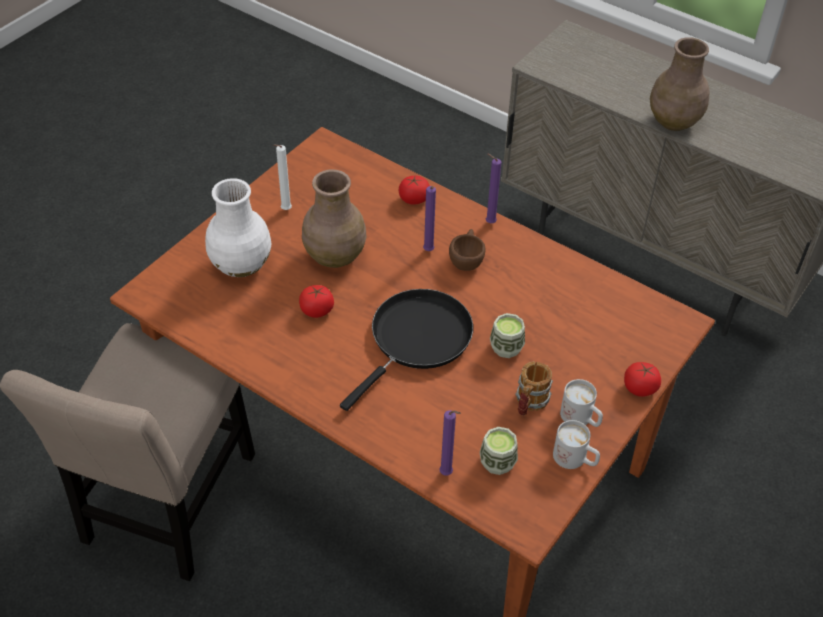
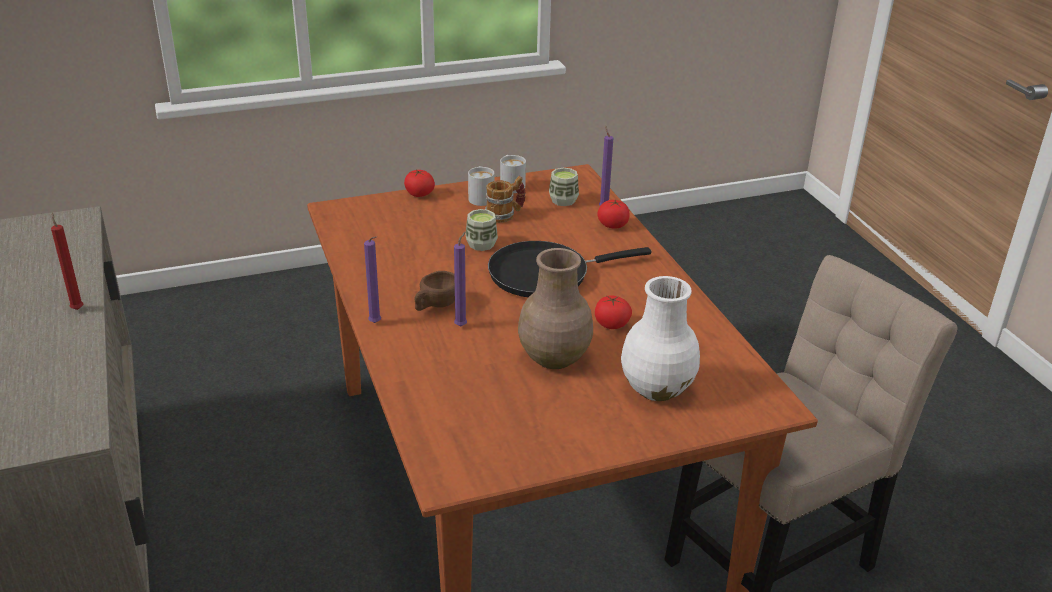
camera: 145 degrees left, 15 degrees down
(284, 210) = (566, 423): white candle -> none
(414, 199) = (419, 373): tomato -> tomato (613, 225)
(674, 122) = (77, 308): brown vase -> red candle

